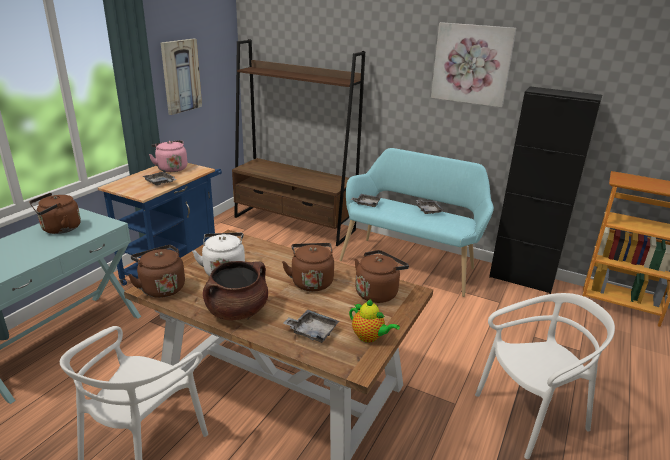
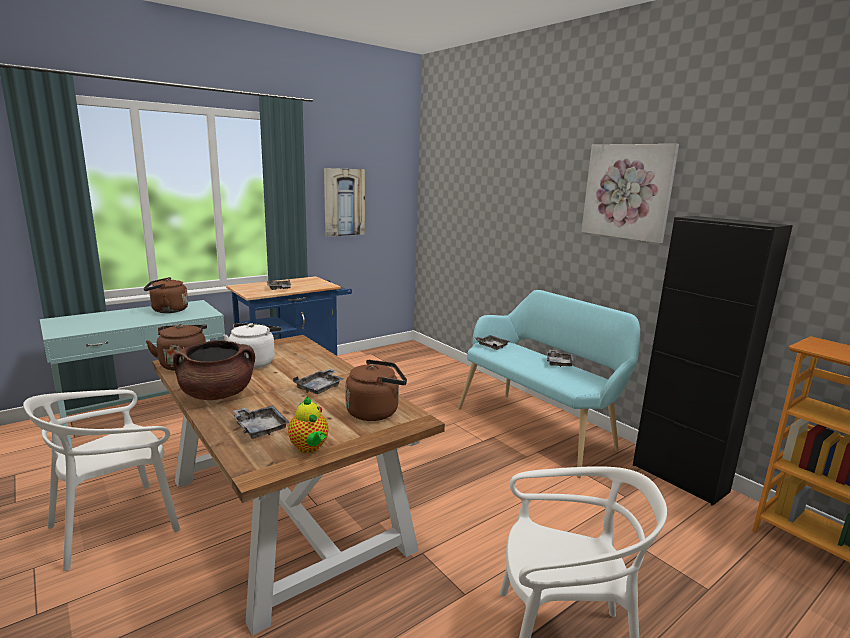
camera: 25 degrees right, 10 degrees down
(171, 168) = (304, 281): pink kettle -> none
(294, 224) = (441, 367): brown bookcase -> none
(311, 281) = (320, 387): brown kettle -> grey tray

